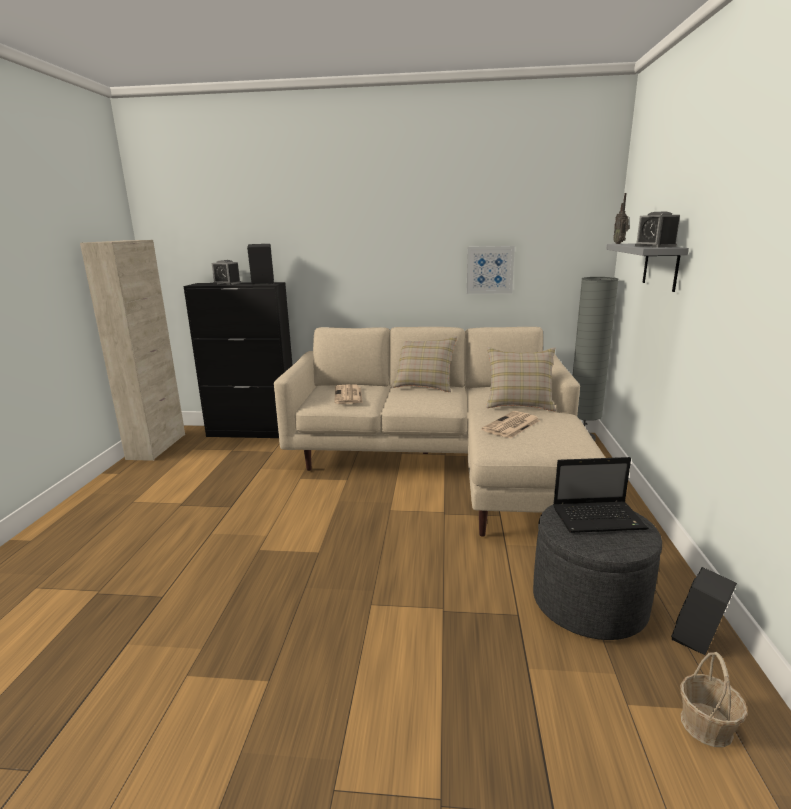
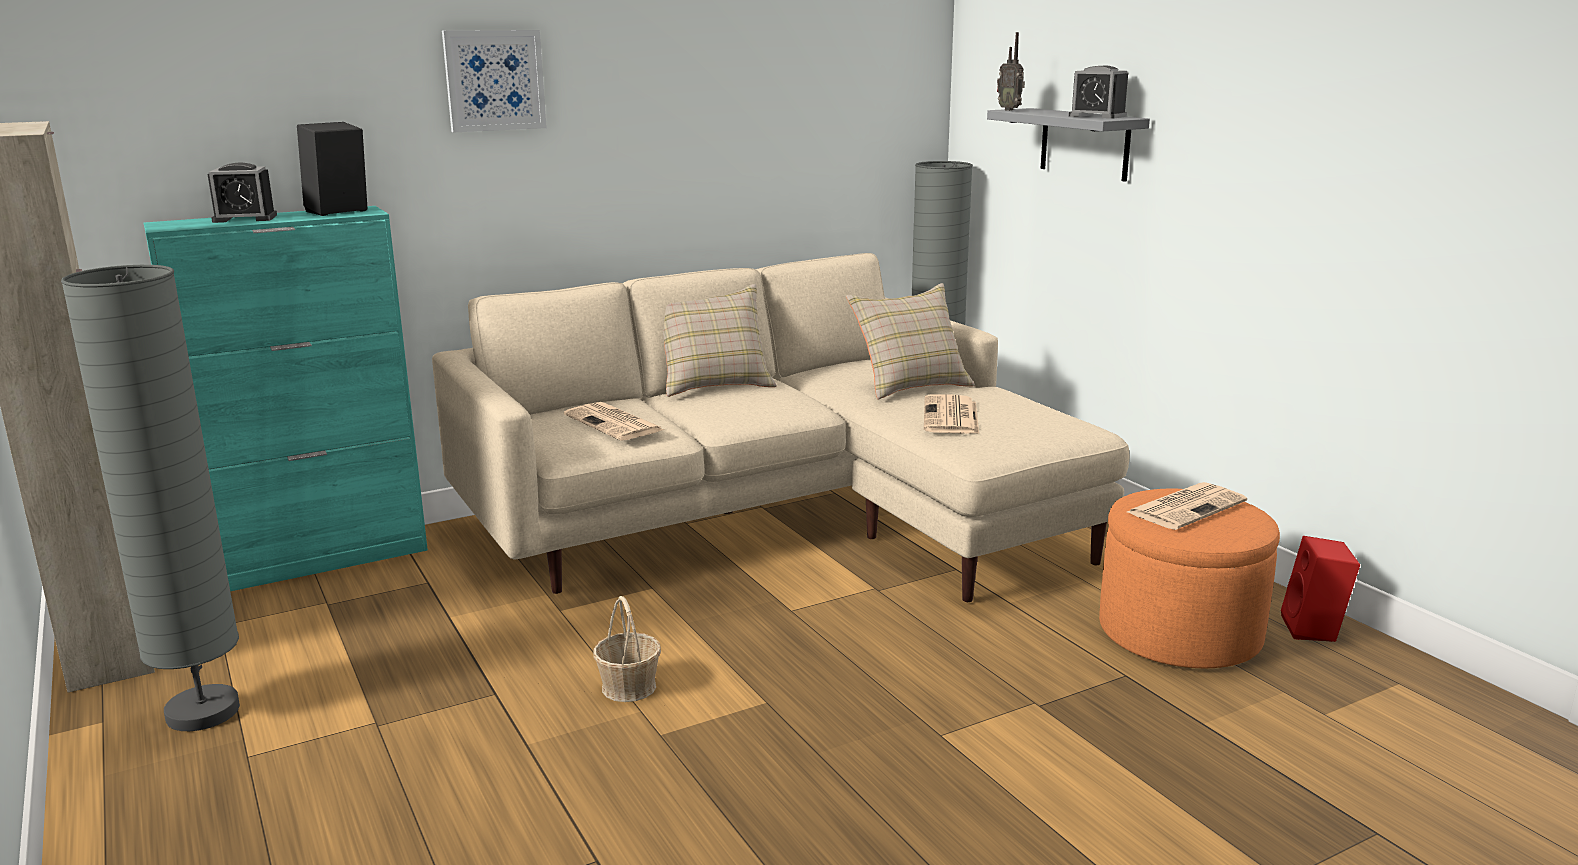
camera: 35 degrees left, 0 degrees up
(144, 480) = (203, 712): none -> grey floor lamp
(253, 432) = (320, 559): black cabinet -> turquoise cabinet
(489, 270) = (770, 158): picture -> picture (494, 80)
(589, 602) = (1179, 633): grey ottoman -> orange ottoman
(599, 518) = (1186, 507): laptop -> newspaper
(698, 640) = (1314, 630): black speaker -> red speaker
(706, 725) = (1400, 701): basket -> basket (629, 687)

